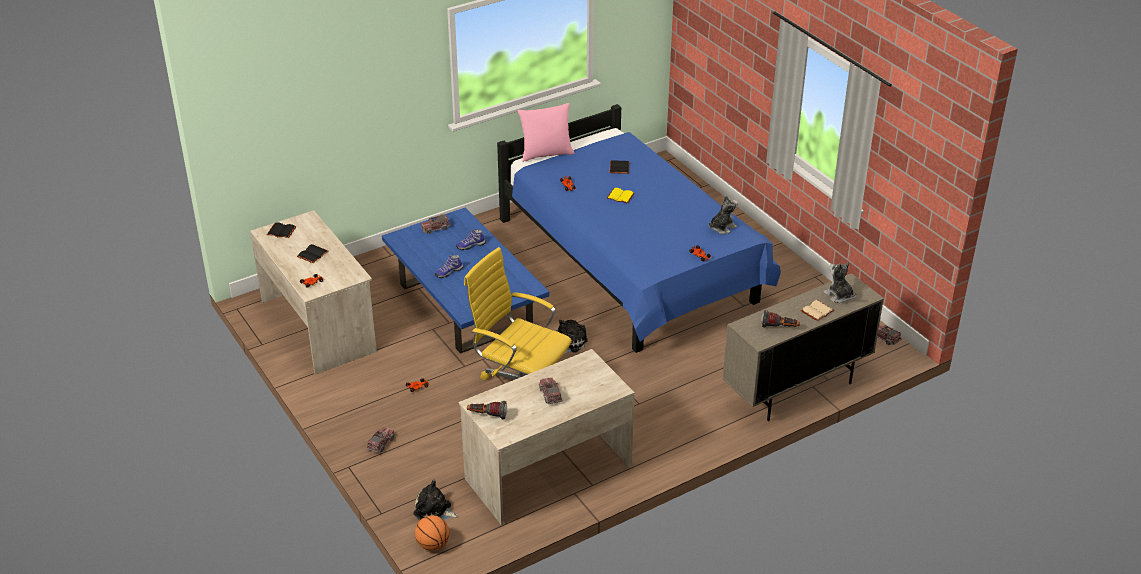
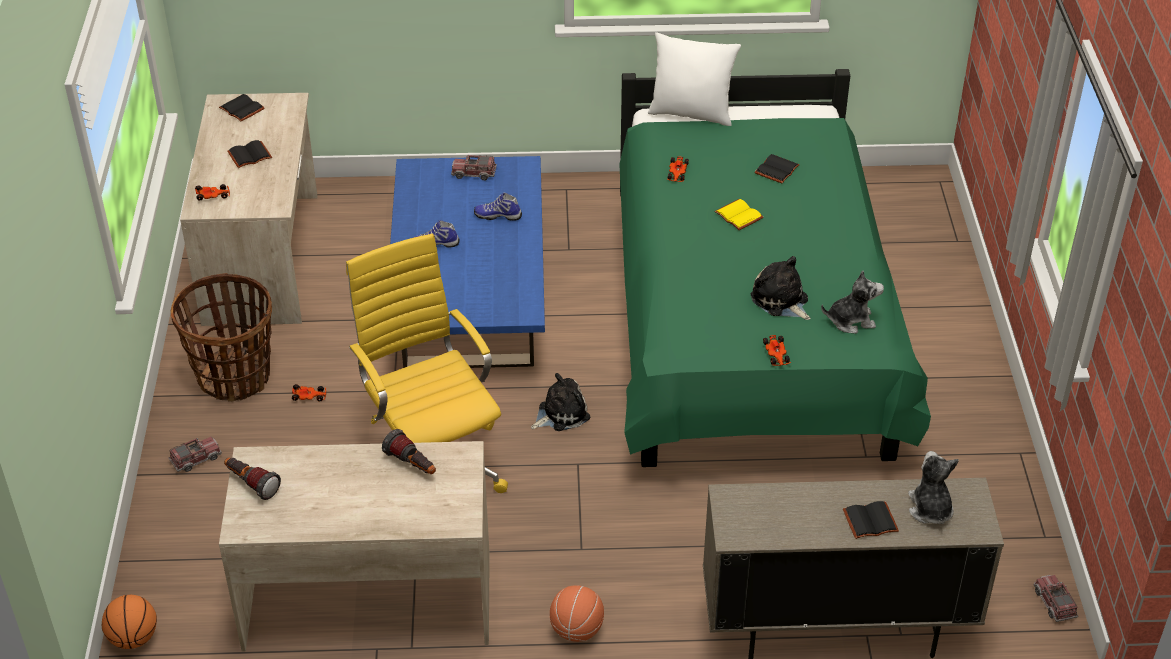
camera: 30 degrees right, 5 degrees up
(362, 393) = (234, 377): none -> basket
(434, 511) = (177, 589): plush toy -> plush toy (781, 301)
(546, 154) = (691, 113): pink pillow -> white pillow
(550, 395) = (362, 489): toy truck -> none
(631, 265) = (748, 326): blue bed -> green bed
(670, 441) = (577, 629): none -> basketball
(779, 327) = (785, 524): flashlight -> flashlight (412, 465)
(816, 310) = (870, 520): beige book -> black book

